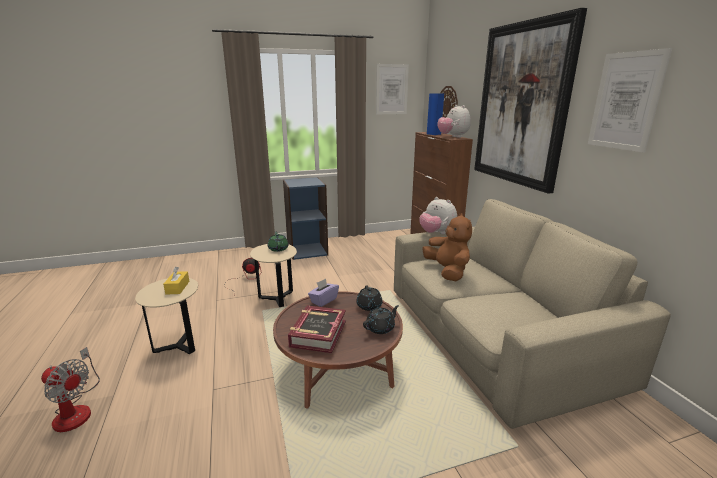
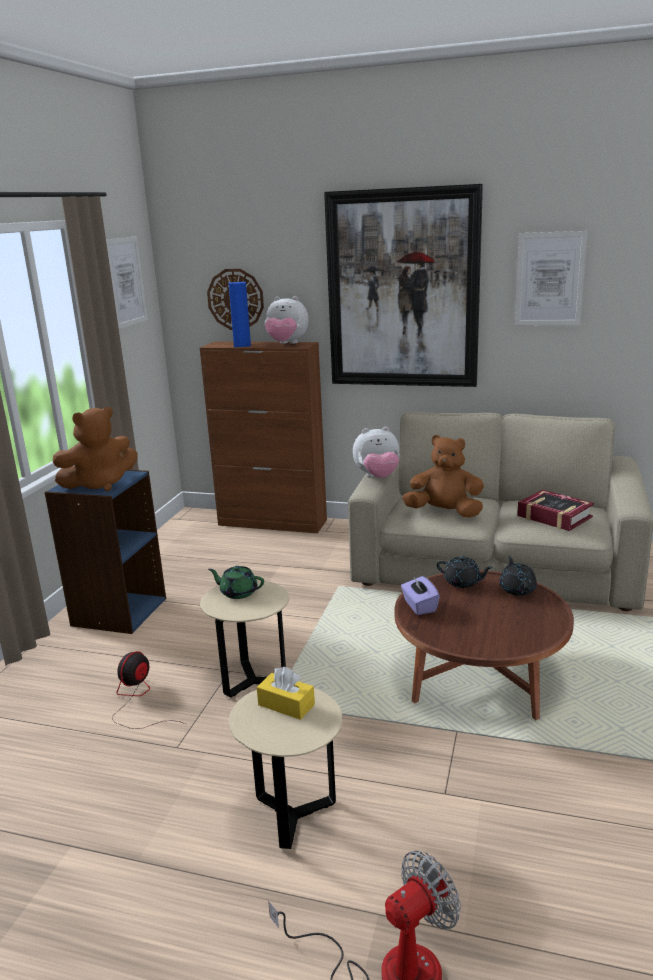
camera: 55 degrees left, 0 degrees up
(300, 183) = (100, 484): none -> brown plush toy
(318, 334) = (499, 628): book -> book (554, 517)

